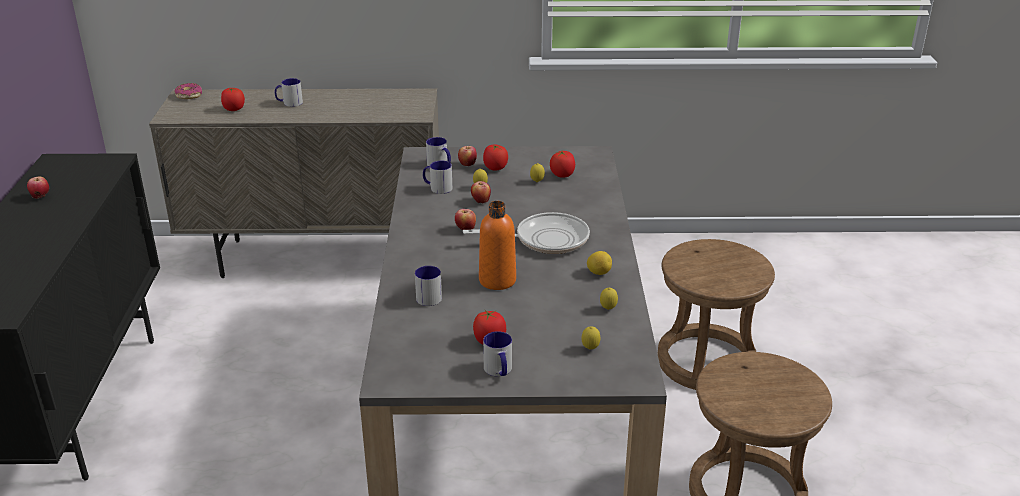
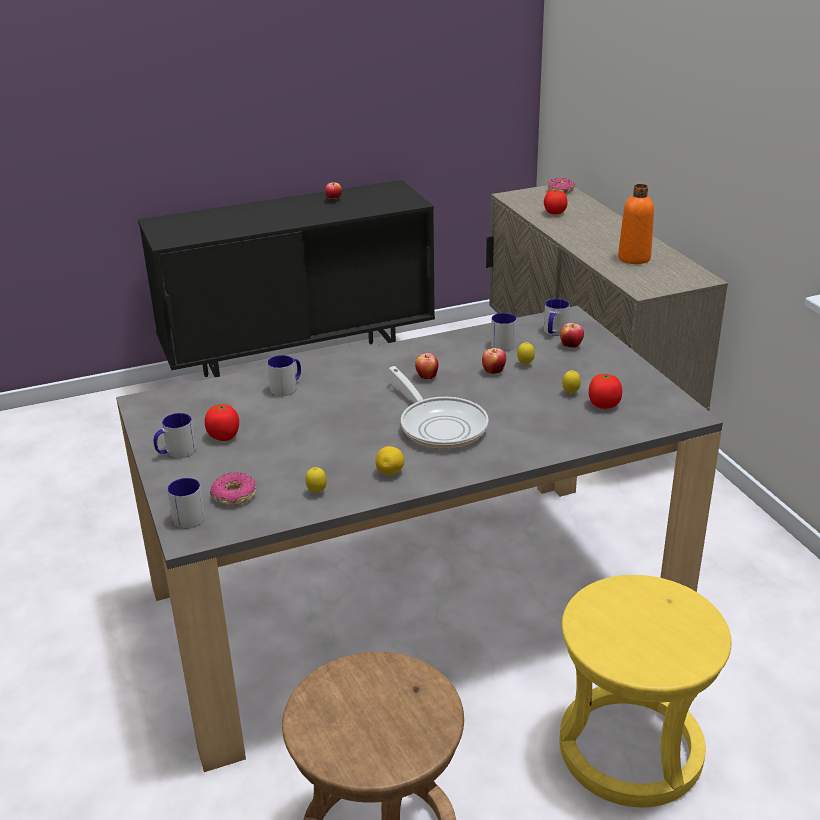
camera: 70 degrees right, 0 degrees up
(289, 103) = (596, 229): mug -> mug (186, 515)
(495, 168) = (579, 362): tomato -> none
(497, 280) = (337, 416): orange bottle -> orange bottle (634, 258)
(590, 349) = (234, 496): lemon -> donut
(706, 362) = (630, 750): brown stool -> yellow stool

